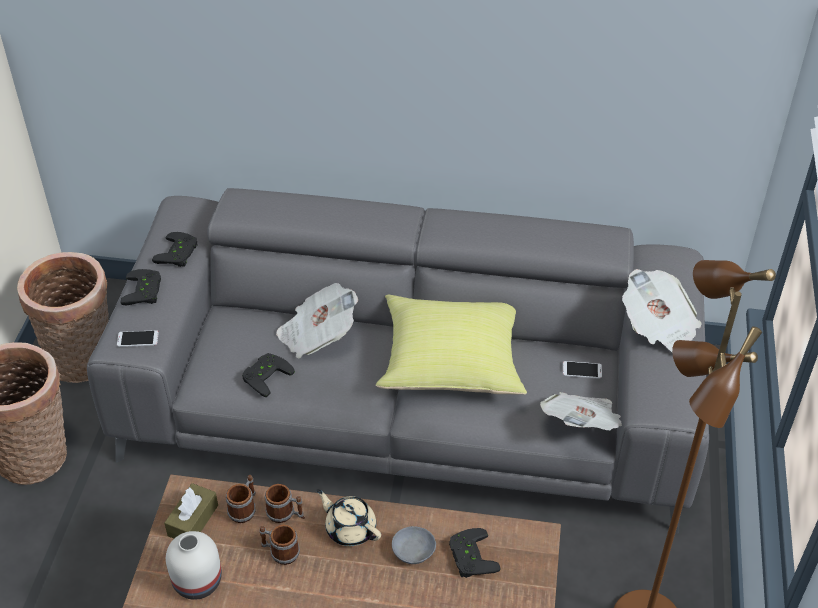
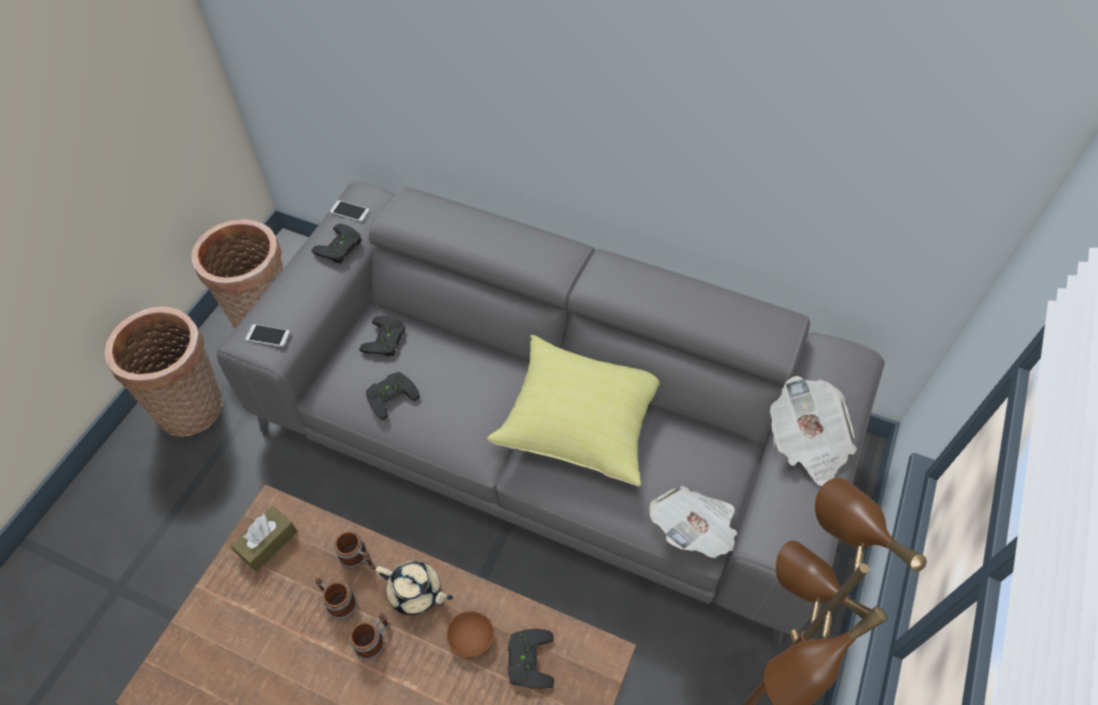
camera: 15 degrees right, 10 degrees up
(145, 291) = (294, 283): black game controller -> black game controller (387, 340)
(196, 582) = (246, 616): white vase -> none
(244, 508) = (321, 542): mug -> mug (374, 640)
(317, 335) = (456, 360): newspaper -> none
(350, 528) = (416, 593): beige teapot -> beige teapot turned 150 degrees clockwise
(414, 550) = (472, 636): grey bowl -> brown bowl
(582, 370) = (714, 463): phone -> phone (349, 211)

